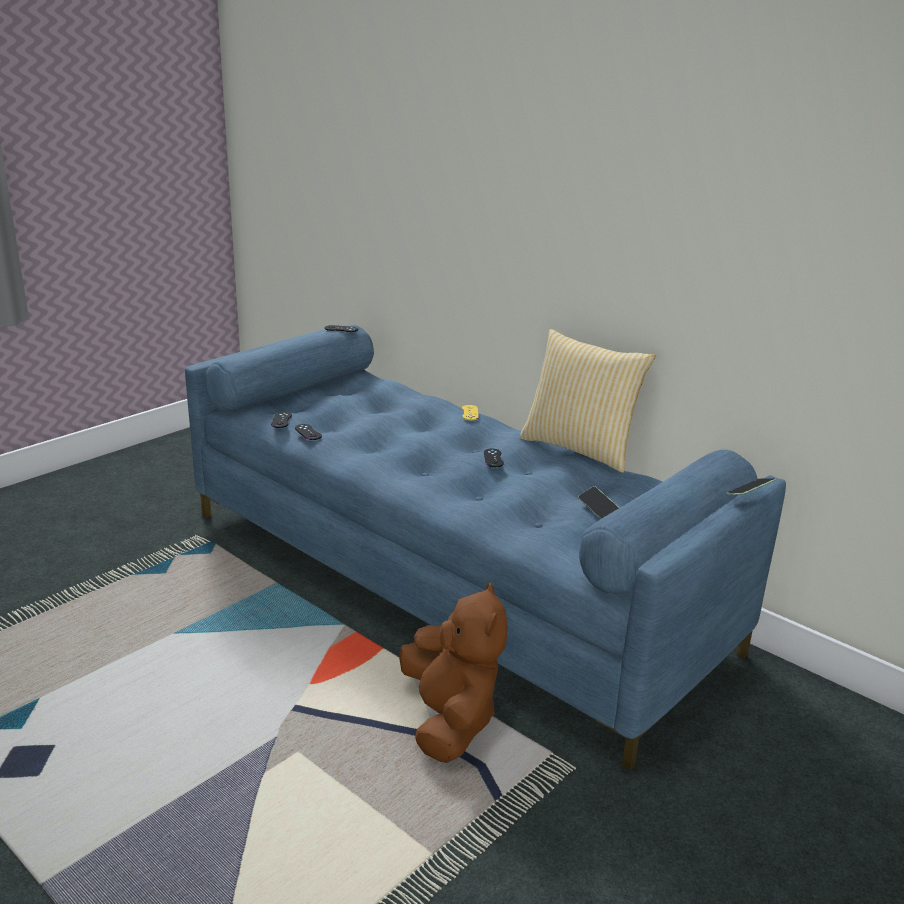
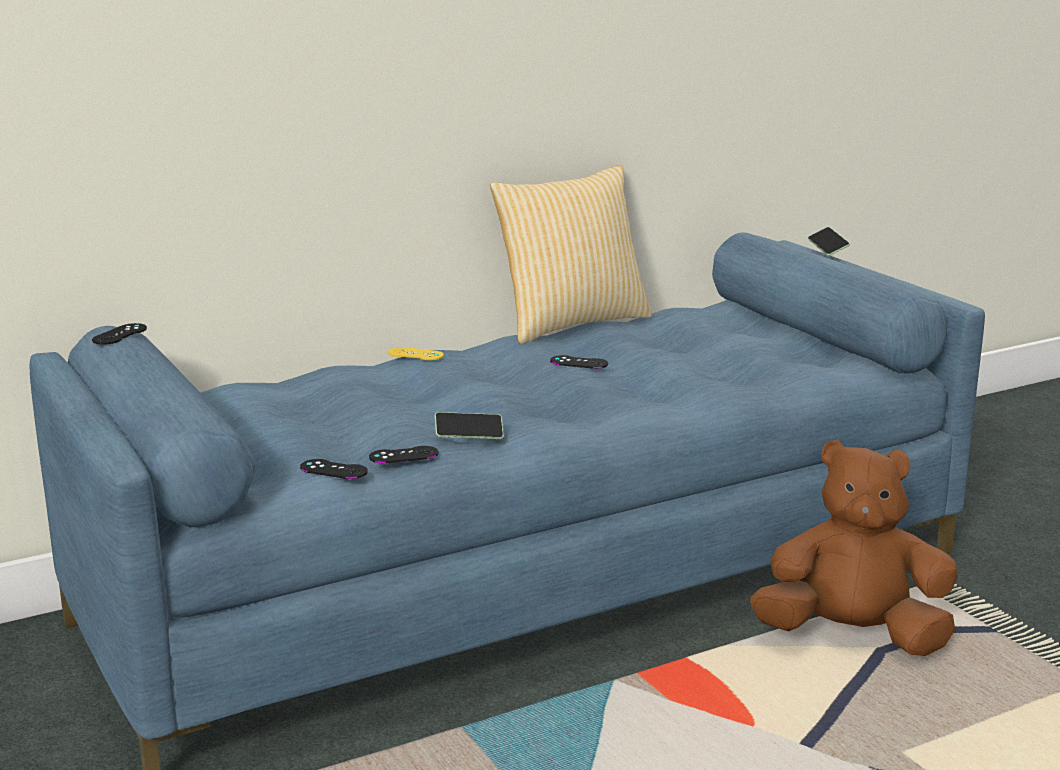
camera: 70 degrees left, 5 degrees down
(597, 509) = (746, 339): phone -> phone (469, 435)

